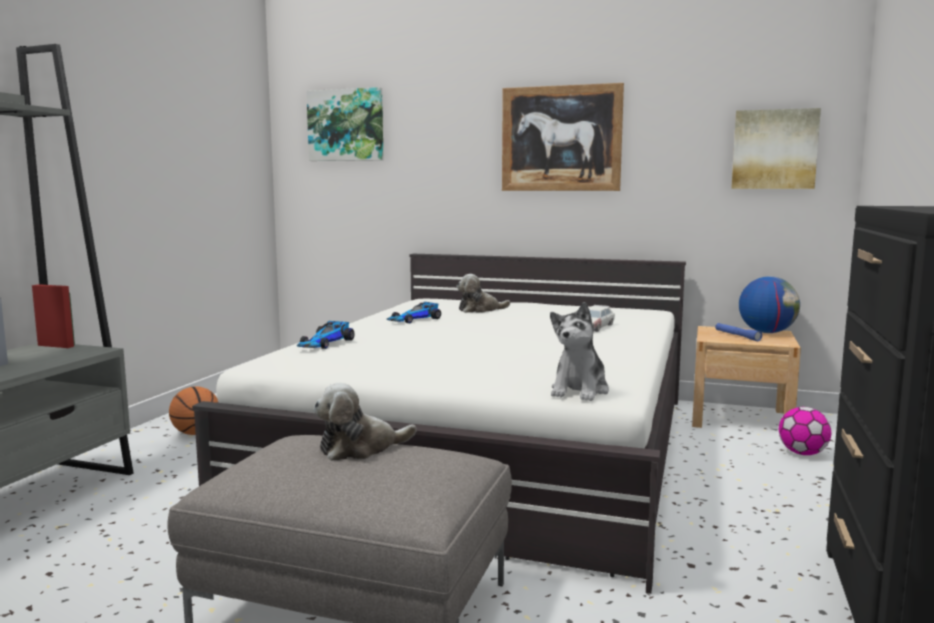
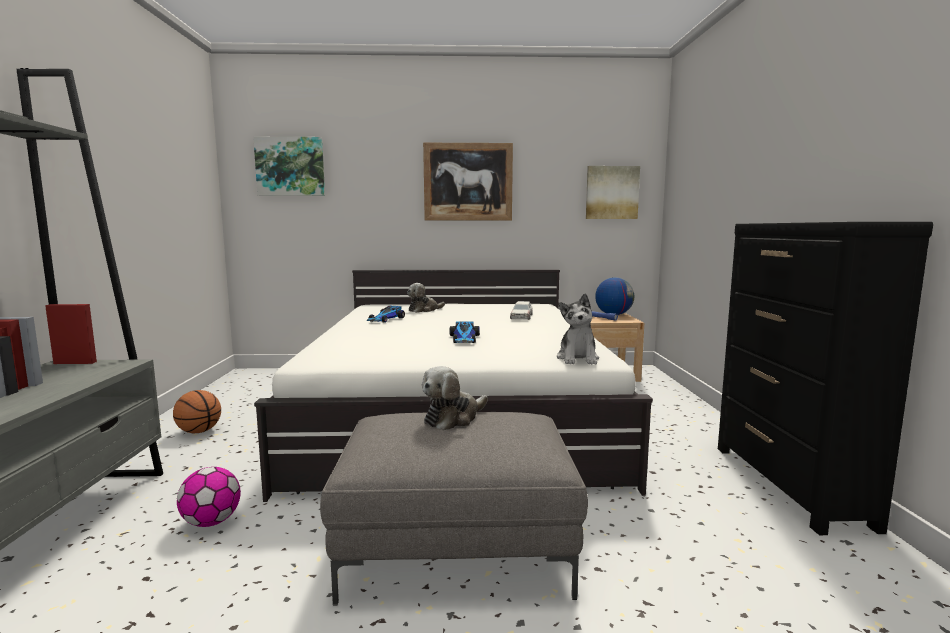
camera: 20 degrees left, 0 degrees up
(325, 343) = (342, 341): toy car -> toy car (465, 339)
(802, 453) = (655, 391): football -> football (211, 522)

